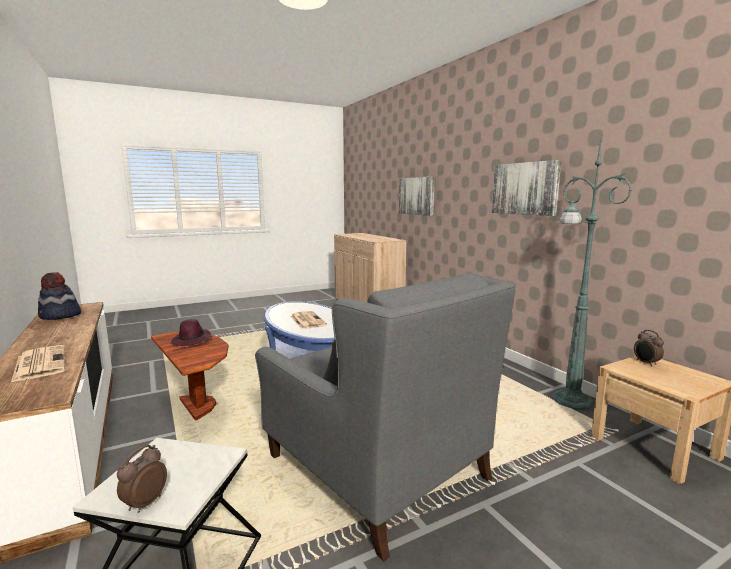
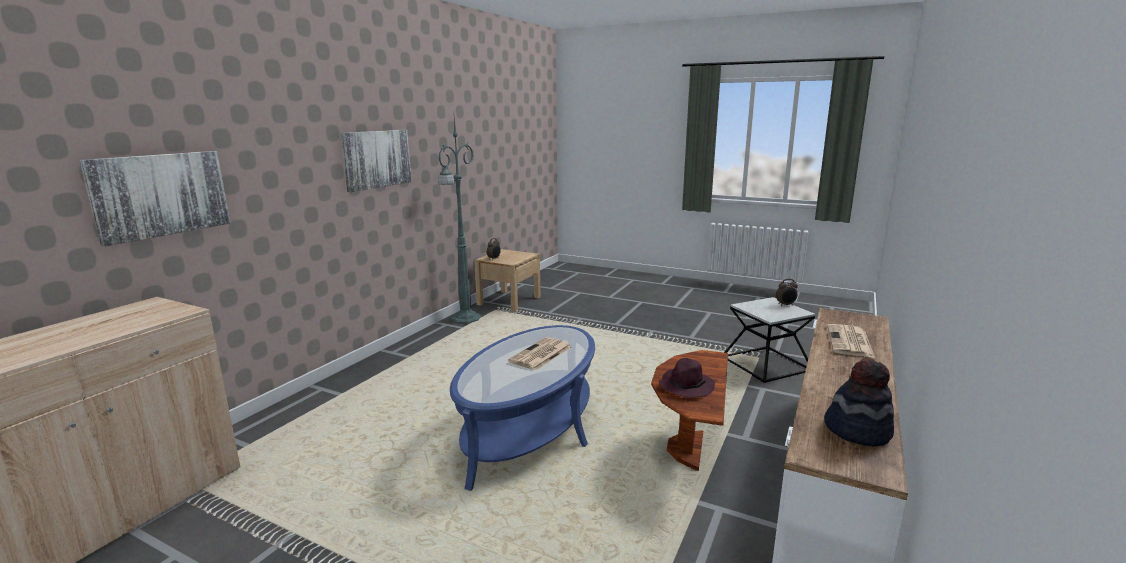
camera: 125 degrees left, 5 degrees up
(376, 466) = (630, 350): grey armchair -> none

